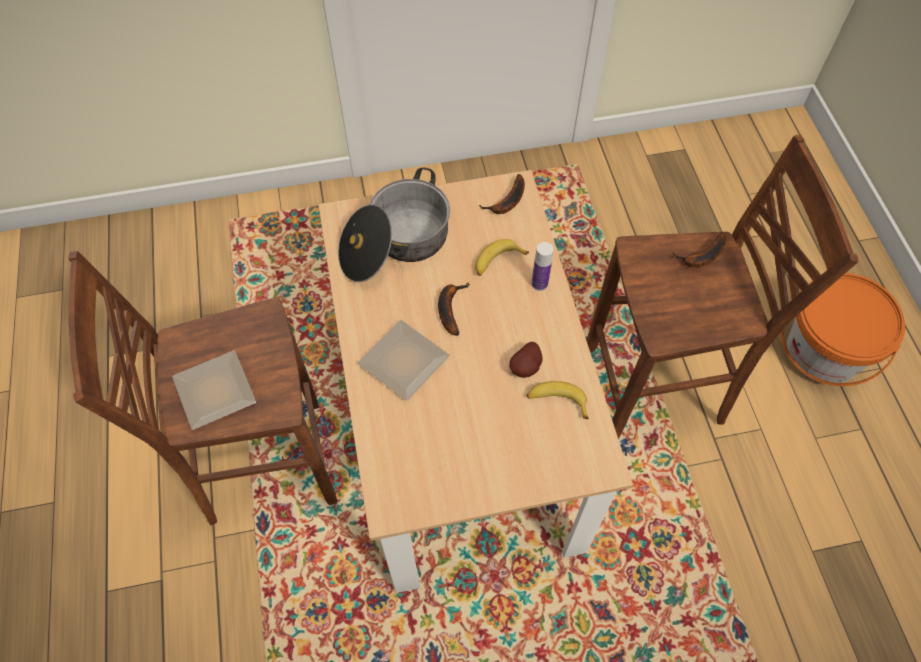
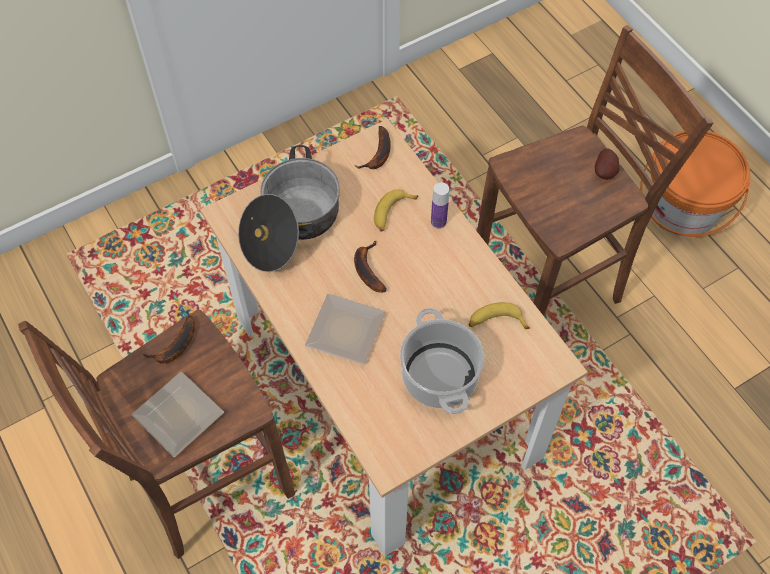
camera: 20 degrees left, 0 degrees up
(476, 436) = (439, 375): none -> cooking pot
(527, 367) = (458, 301): potato -> potato (605, 172)
(702, 257) = (569, 154): banana -> banana (175, 347)

